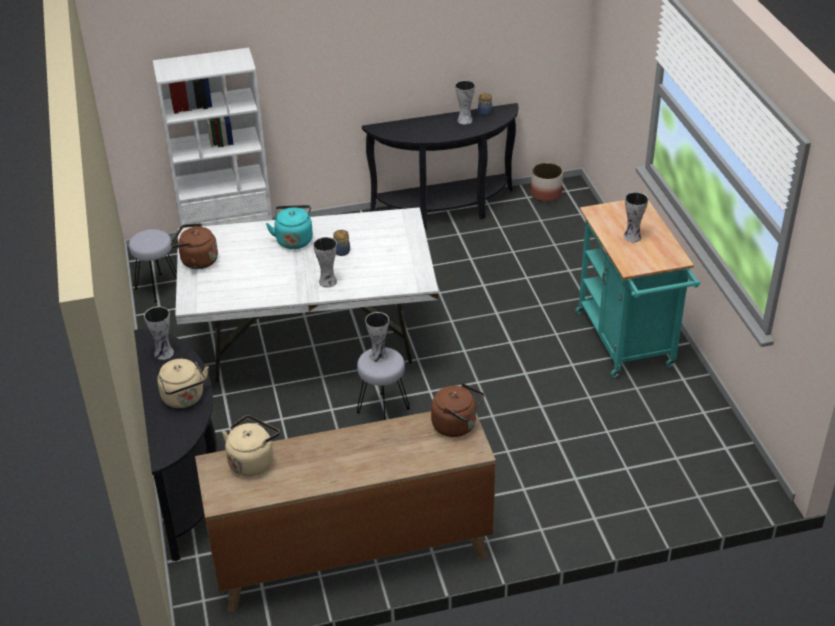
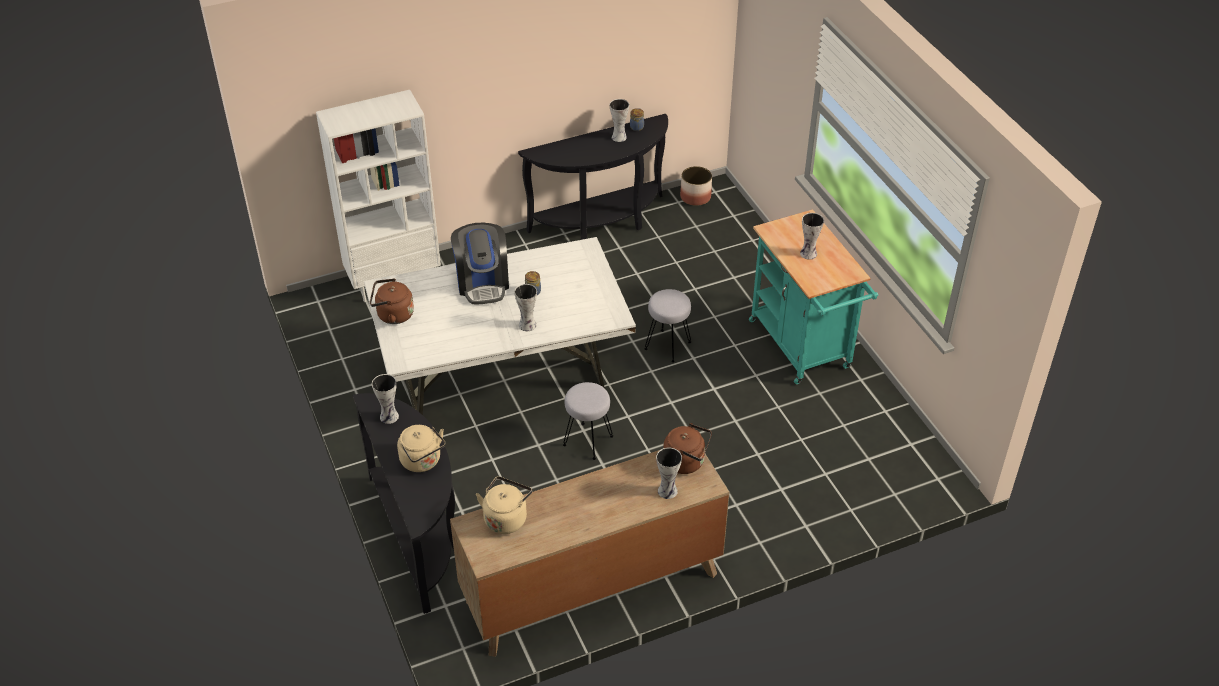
camera: 10 degrees left, 5 degrees up
(158, 288) = (334, 334): grey stool -> grey stool (668, 346)
(294, 239) = (482, 283): turquoise kettle -> coffee machine
(379, 355) = (585, 392): vase -> vase (668, 490)

